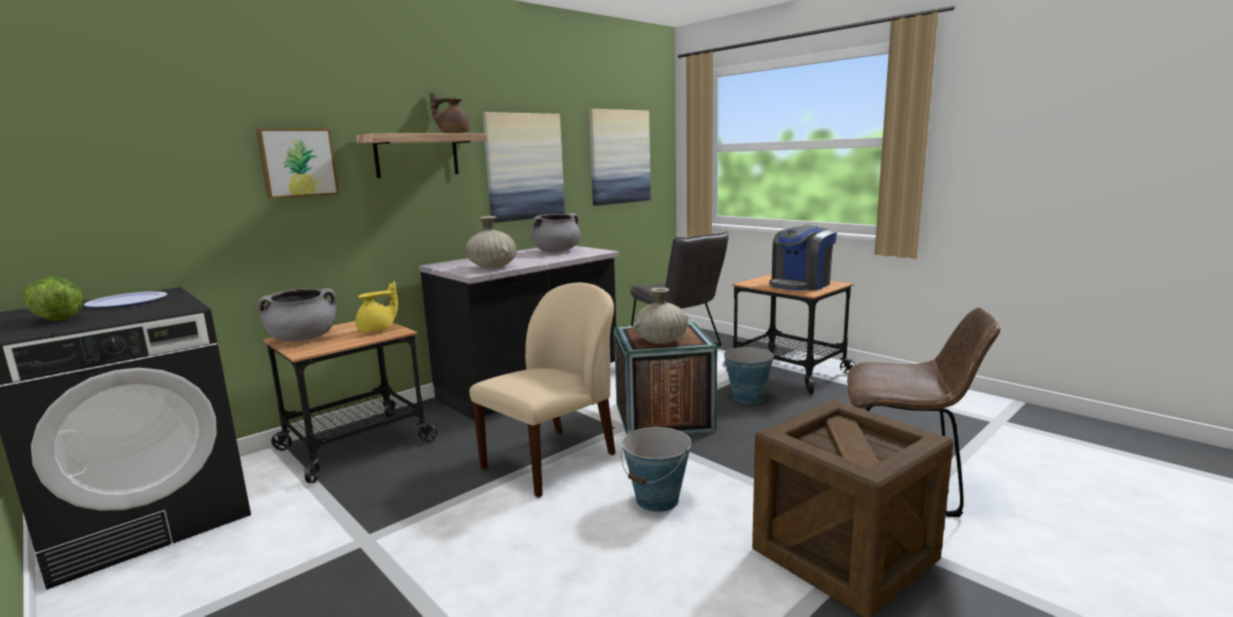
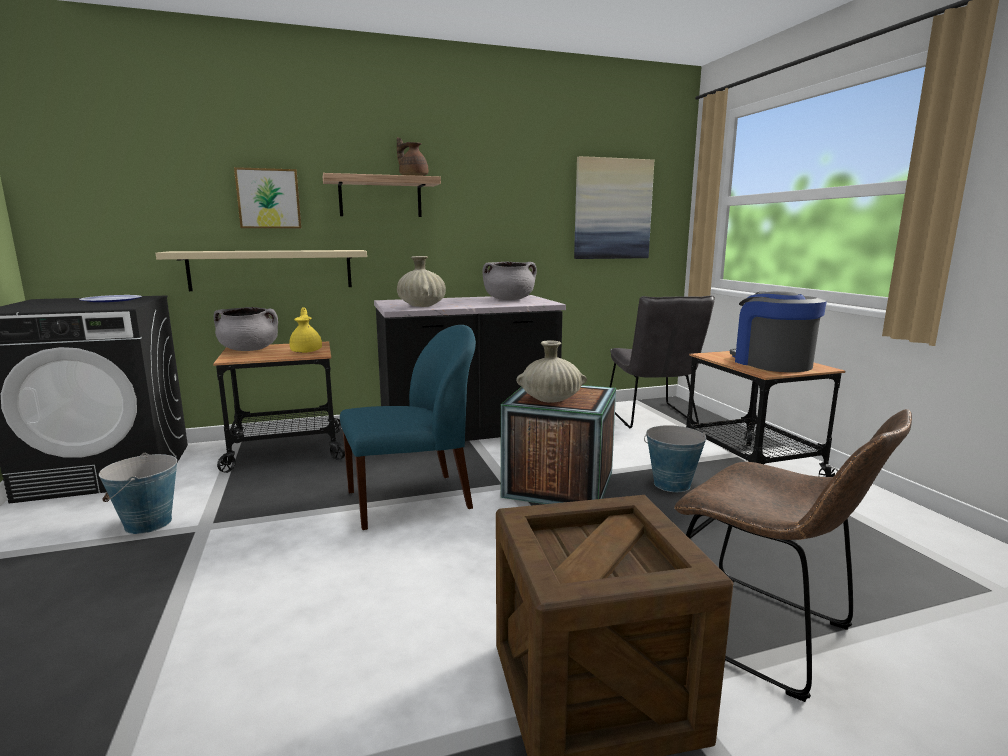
camera: 25 degrees right, 0 degrees up
(59, 319) = (49, 305): lettuce -> none
(305, 243) = (271, 269): none -> beige shelf
(377, 330) = (307, 351): yellow teapot -> yellow teapot turned 90 degrees counterclockwise
(524, 167) = (495, 214): picture -> none
(552, 460) = (412, 500): beige chair -> blue chair
(657, 500) = (461, 564): bucket -> bucket (148, 523)
(800, 284) = (771, 363): coffee machine -> coffee machine turned 90 degrees clockwise

